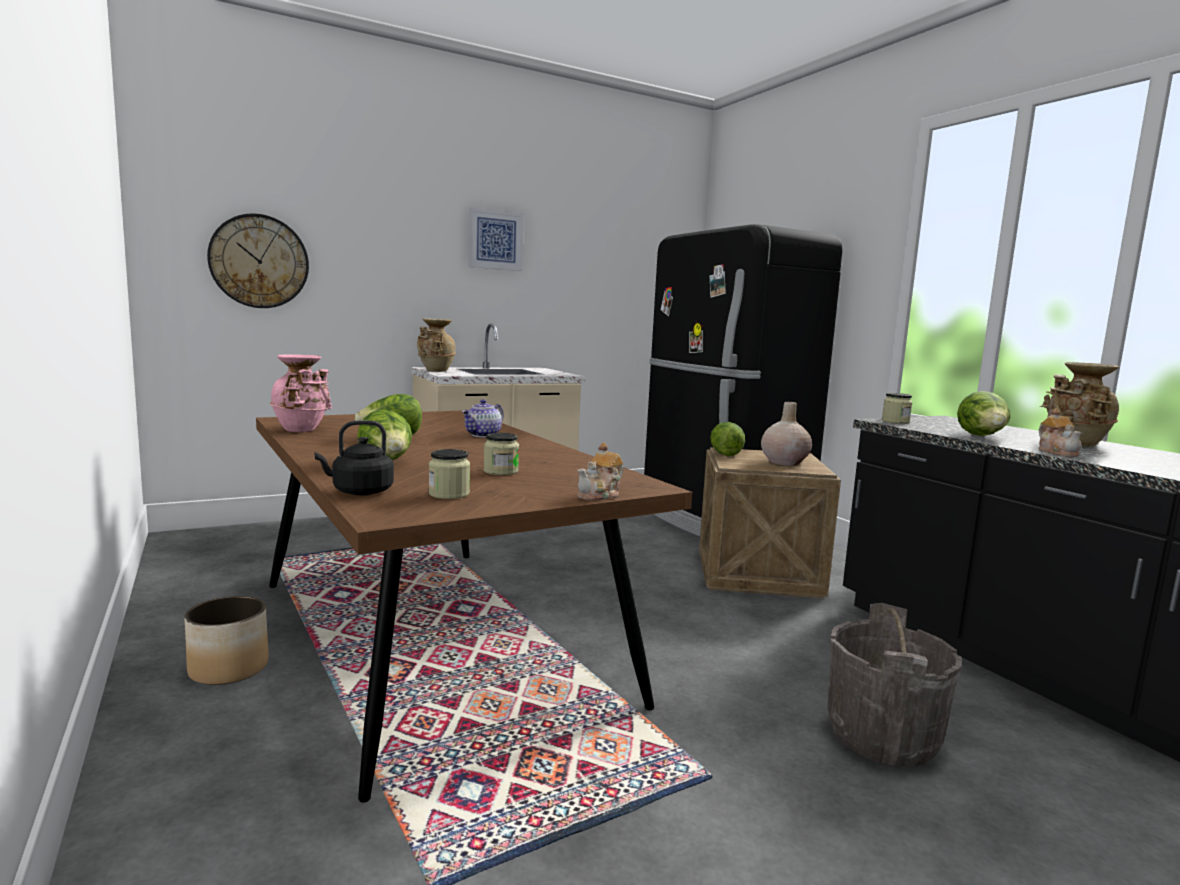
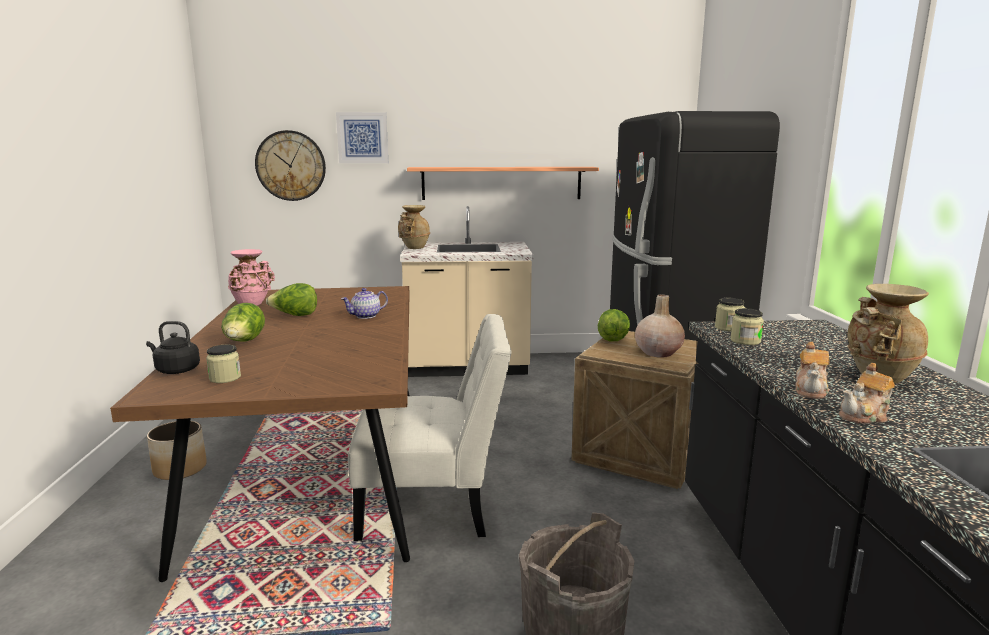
camera: 25 degrees right, 5 degrees up
(495, 240) = (476, 133): picture -> picture (362, 138)
(501, 471) = (303, 357): jar -> jar (745, 341)
(521, 300) = (501, 183): none -> shelf
(600, 495) = (325, 390): teapot -> teapot (865, 416)
(615, 650) = (434, 505): none -> white chair
(982, 436) = (778, 357): lettuce -> none

